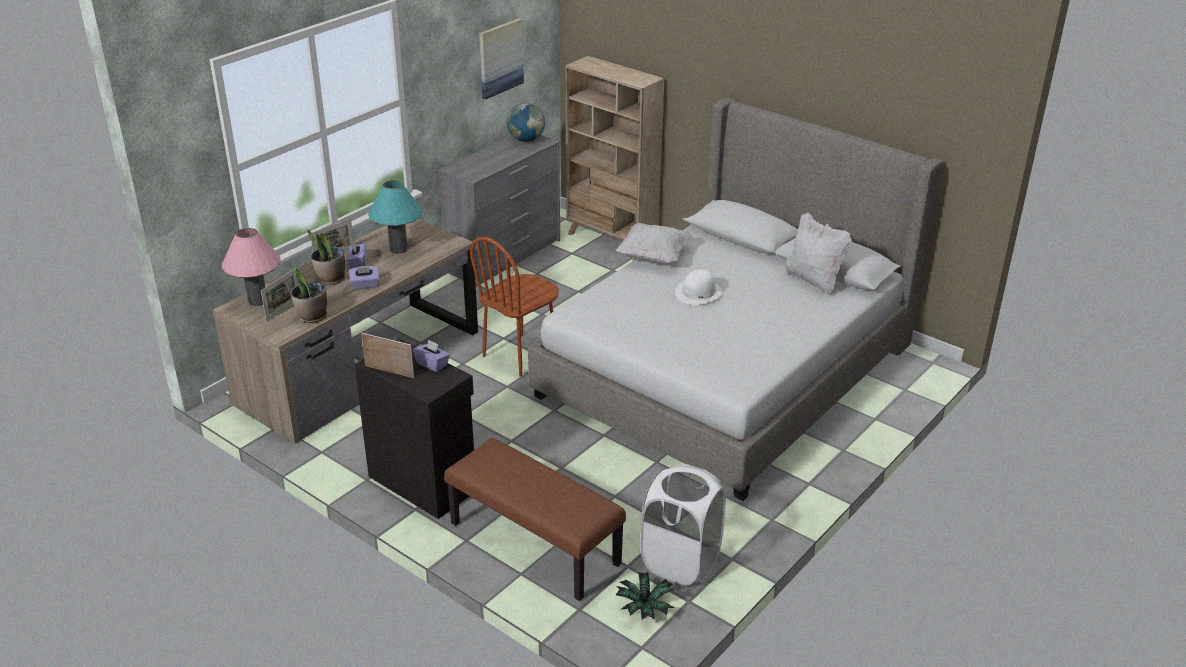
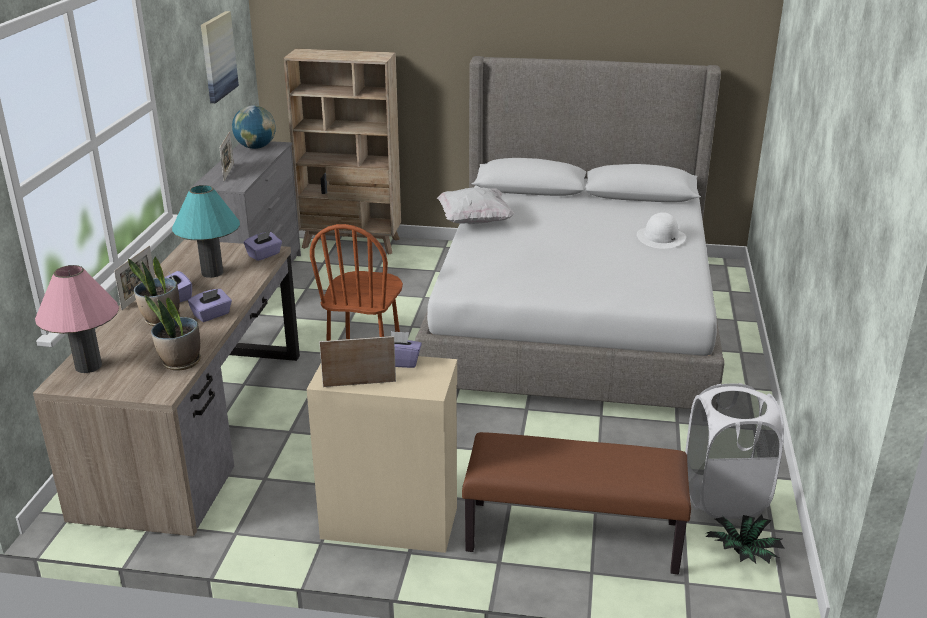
camera: 30 degrees left, 5 degrees down
(283, 310) = (134, 366): picture frame -> picture frame (228, 172)
(423, 482) = (389, 521): black cabinet -> beige cabinet
(448, 244) = (264, 255): none -> purple tissue box
(698, 292) = (554, 238): white hat -> white hat (661, 237)
(813, 280) = (635, 206): white pillow -> none

